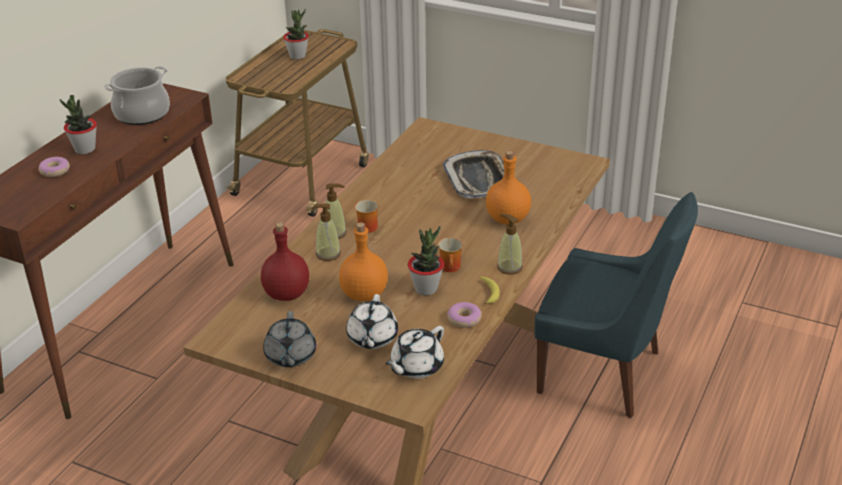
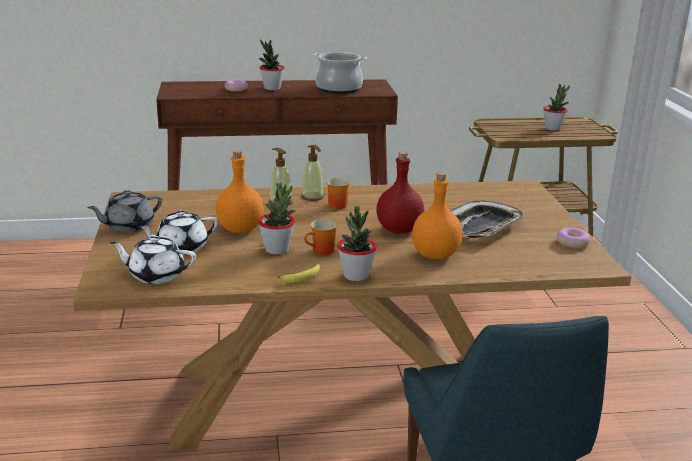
camera: 55 degrees right, 10 degrees down
(286, 294) = (209, 203): red bottle -> red bottle (398, 230)
(464, 319) = (248, 277): donut -> donut (572, 242)
(509, 267) = (356, 276): soap dispenser -> potted plant

